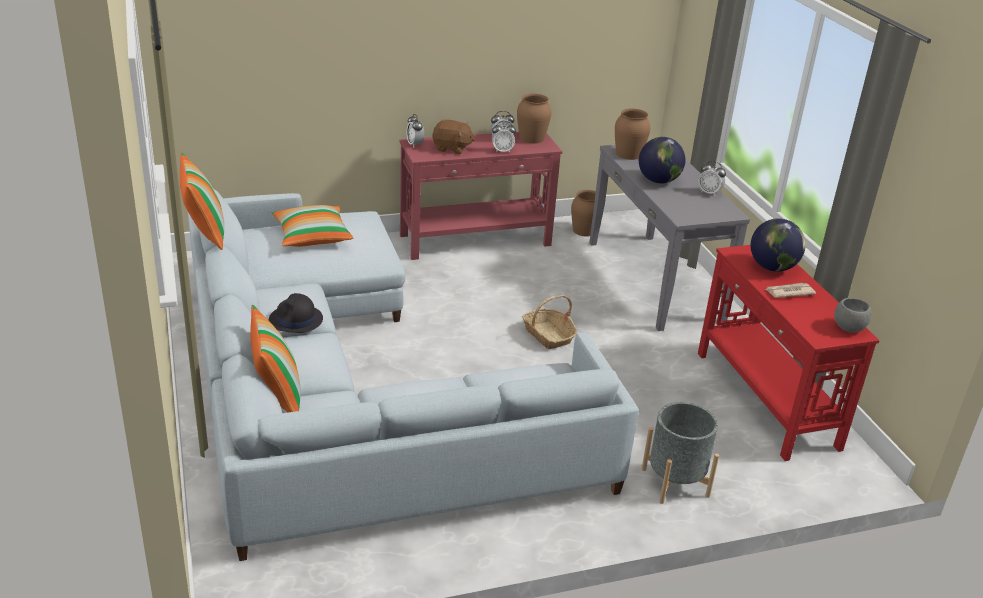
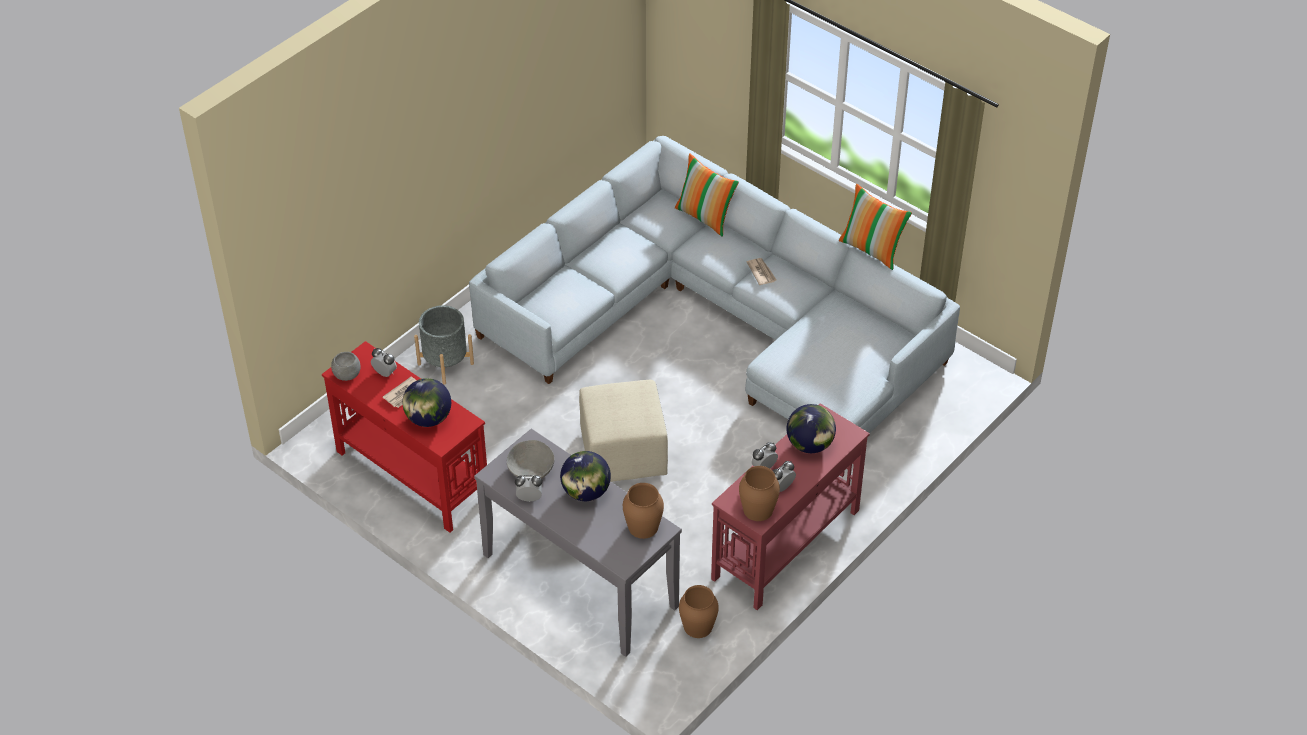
camera: 150 degrees right, 15 degrees up
(296, 320) = (761, 272): black hat -> newspaper
(312, 236) = (849, 354): pillow -> none
(415, 144) = (847, 431): alarm clock -> alarm clock (384, 373)
(452, 148) = (810, 445): brown plush toy -> globe
(548, 335) = (622, 453): basket -> beige ottoman
(695, 205) = (531, 469): none -> grey bowl

